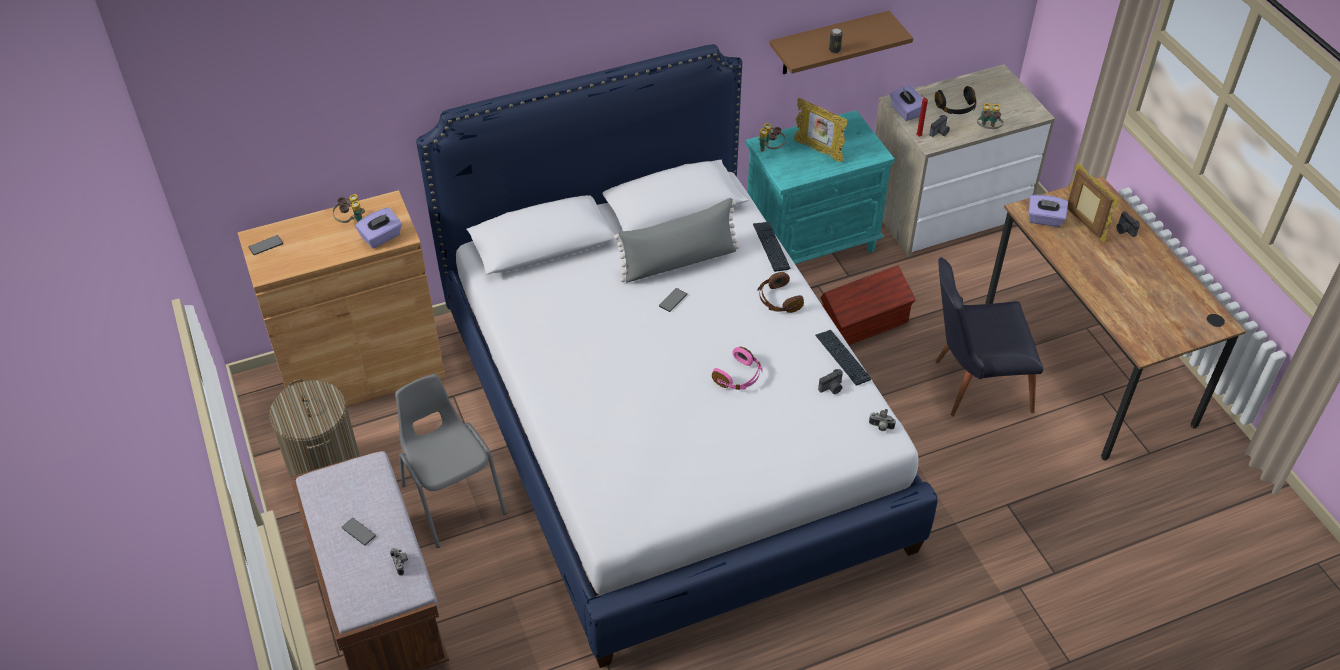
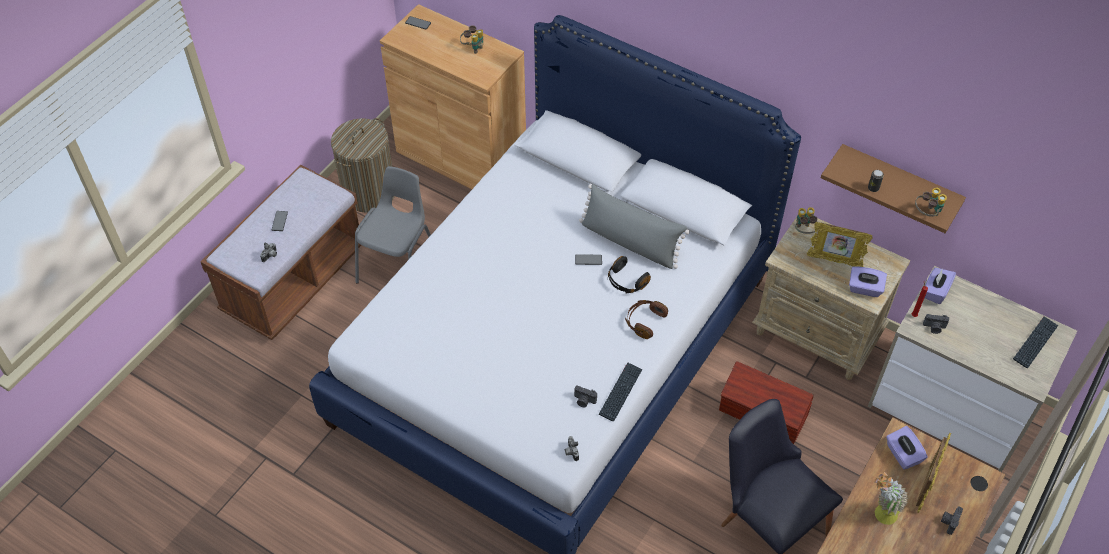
camera: 55 degrees right, 5 degrees up
(381, 237) = (473, 69): purple tissue box -> purple tissue box (864, 289)
(739, 377) = (547, 338): pink headphones -> none
(771, 247) = (696, 287): keyboard -> keyboard (1035, 342)
(811, 242) = (818, 333): turquoise nightstand -> beige nightstand
(818, 151) = (834, 261): picture frame -> picture frame turned 75 degrees counterclockwise
(956, 108) = (978, 324): black headphones -> black headphones (626, 281)
(987, 130) = (973, 359): binoculars -> binoculars (927, 213)
(1091, 264) = (880, 515): none -> potted plant

